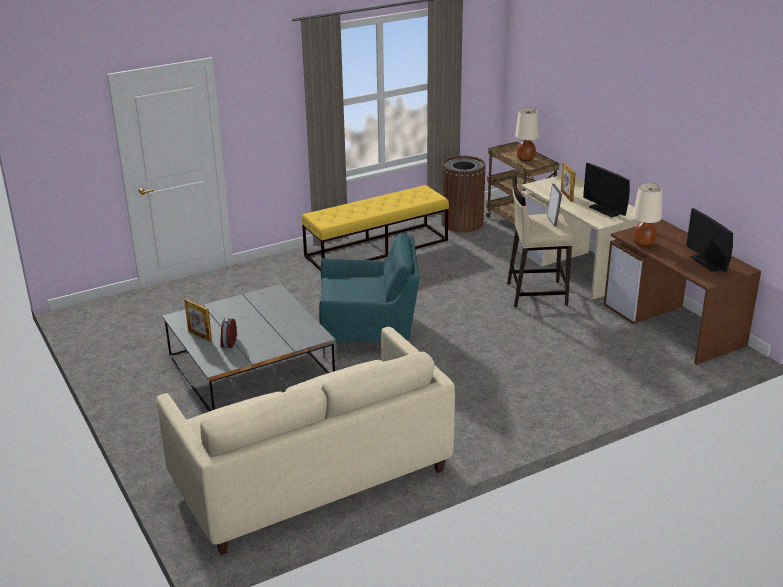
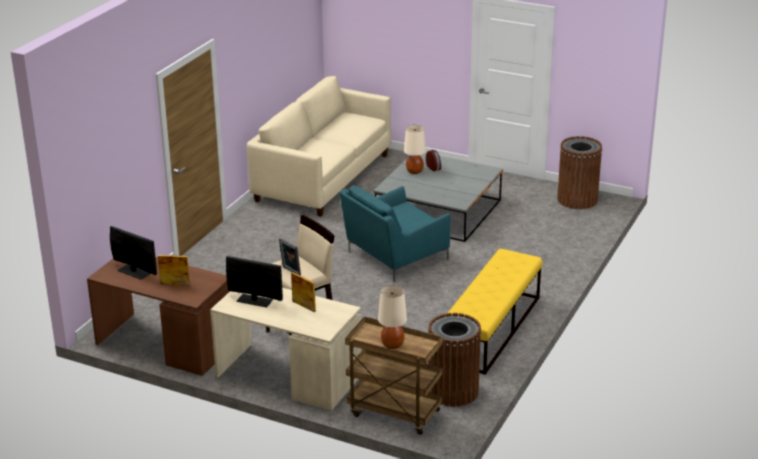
camera: 145 degrees right, 0 degrees up
(101, 326) = (577, 200): none -> brown trash can
(200, 335) = (457, 166): picture frame -> picture frame (175, 284)
(643, 243) = (196, 274): beige table lamp -> beige table lamp (414, 171)

